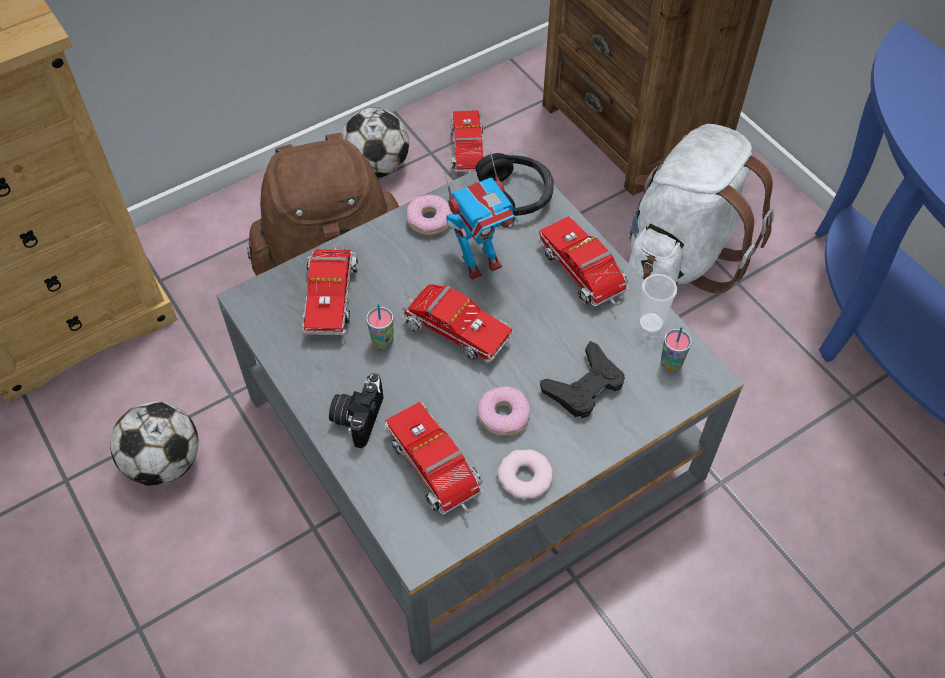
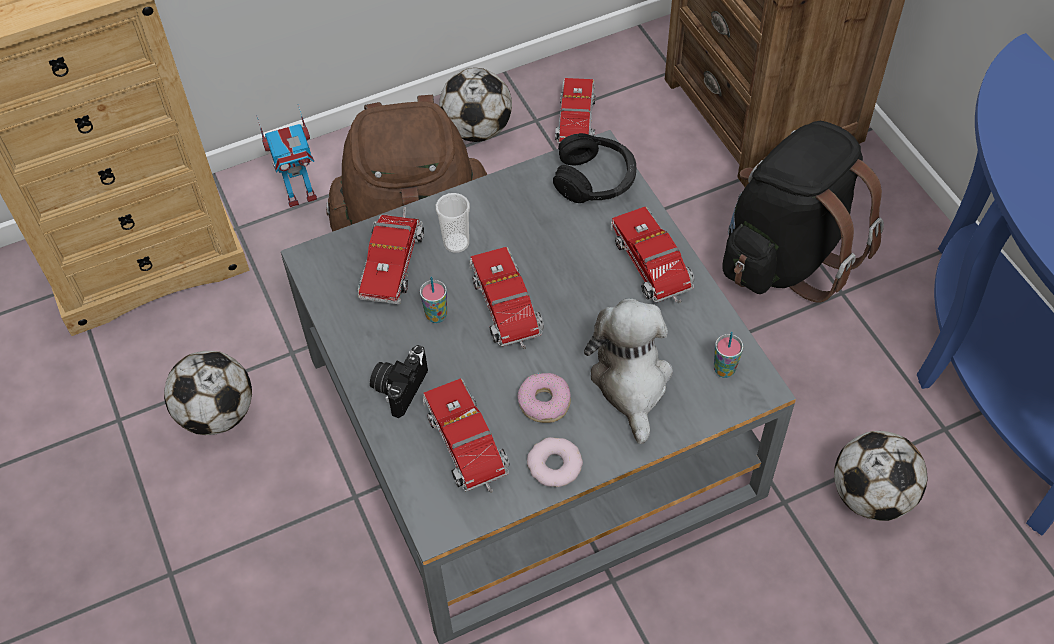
camera: 10 degrees right, 0 degrees up
(429, 220) = (504, 196): donut -> none
(452, 329) = (507, 310): toy truck -> toy truck turned 150 degrees counterclockwise
(480, 263) = (548, 245): toy robot -> toy robot (300, 194)
(584, 386) = (631, 382): black game controller -> plush toy
(650, 323) = (712, 326): cup -> cup (456, 243)
(682, 254) = (787, 256): white backpack -> black backpack
(799, 467) = (871, 496): none -> football

